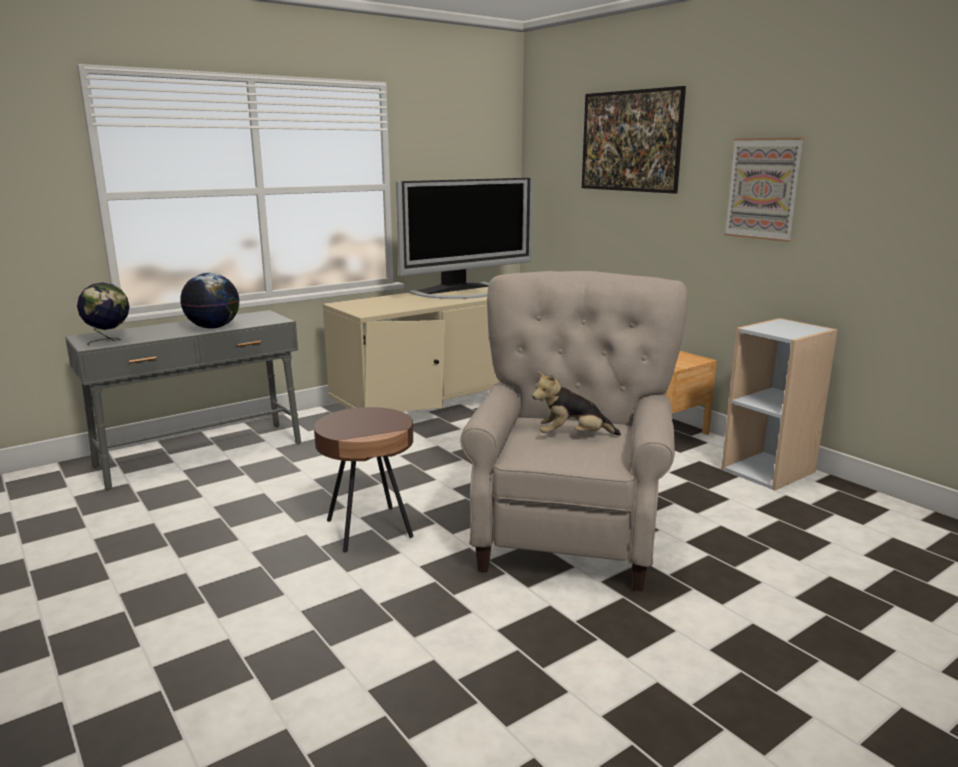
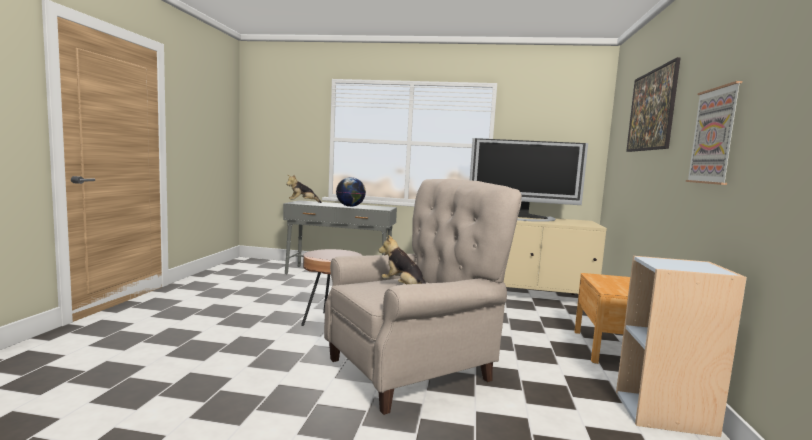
camera: 45 degrees right, 10 degrees down
(109, 341) = (302, 203): globe -> plush toy

